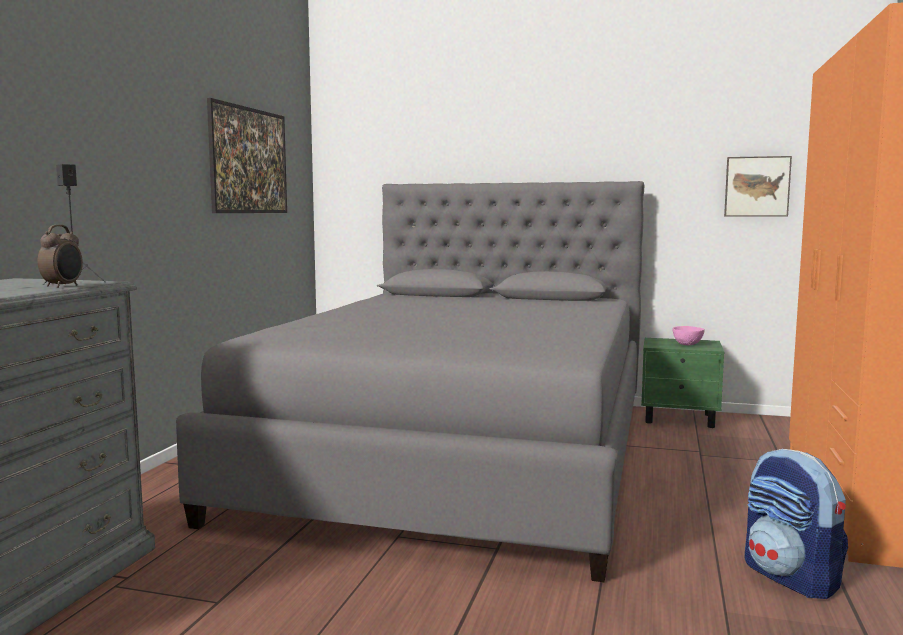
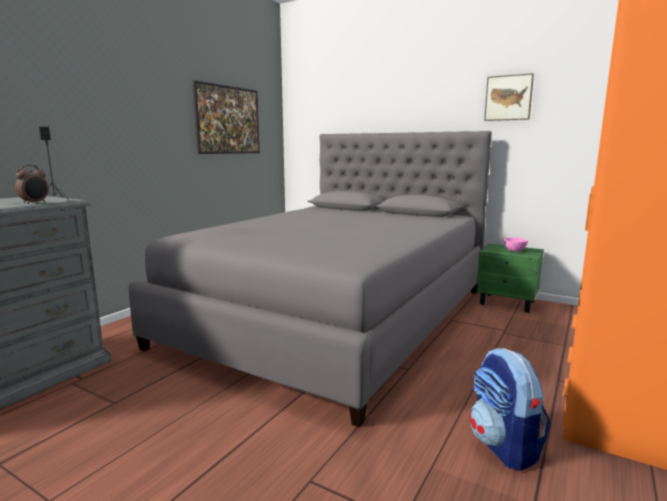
camera: 15 degrees right, 5 degrees up
(756, 186) = (580, 134): picture -> picture (508, 98)

